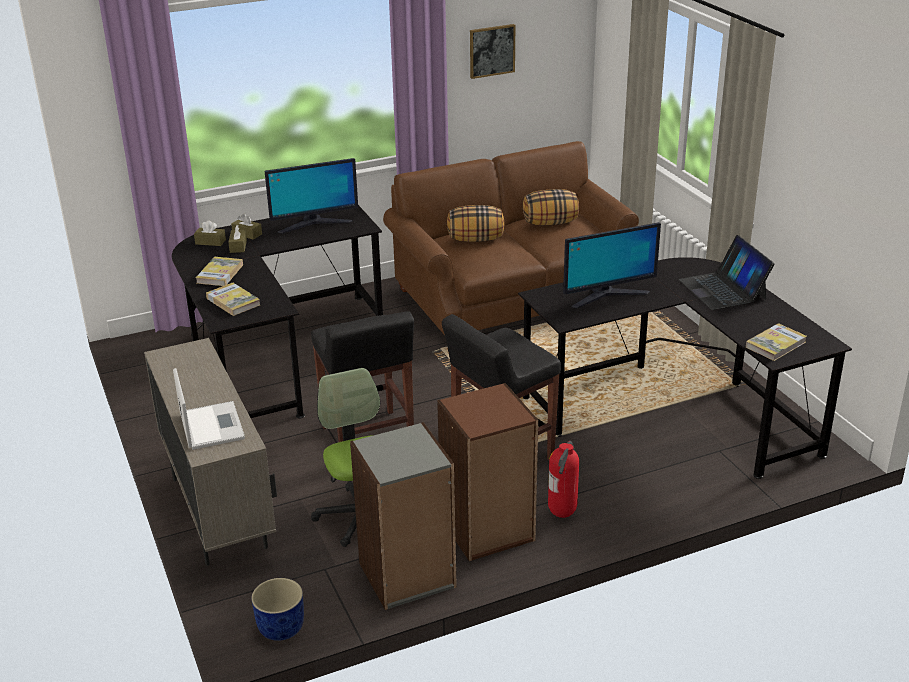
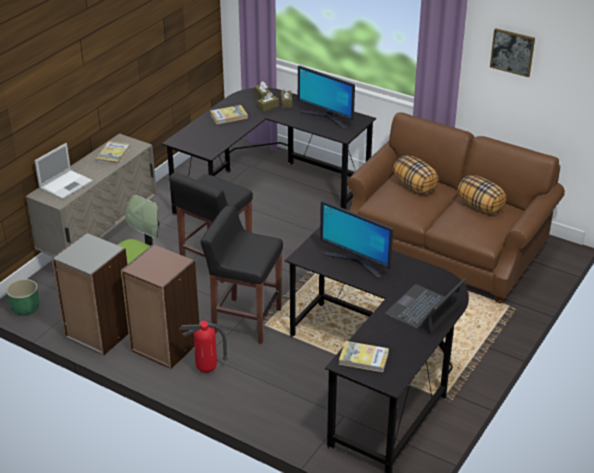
camera: 55 degrees right, 5 degrees up
(233, 301) = (201, 134): book -> book (113, 155)
(280, 628) = (25, 309): blue planter -> green planter

